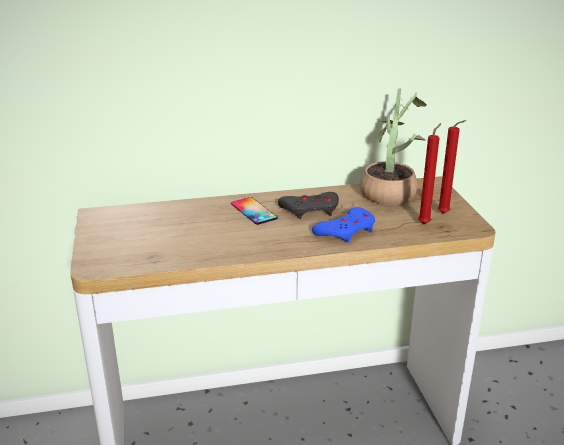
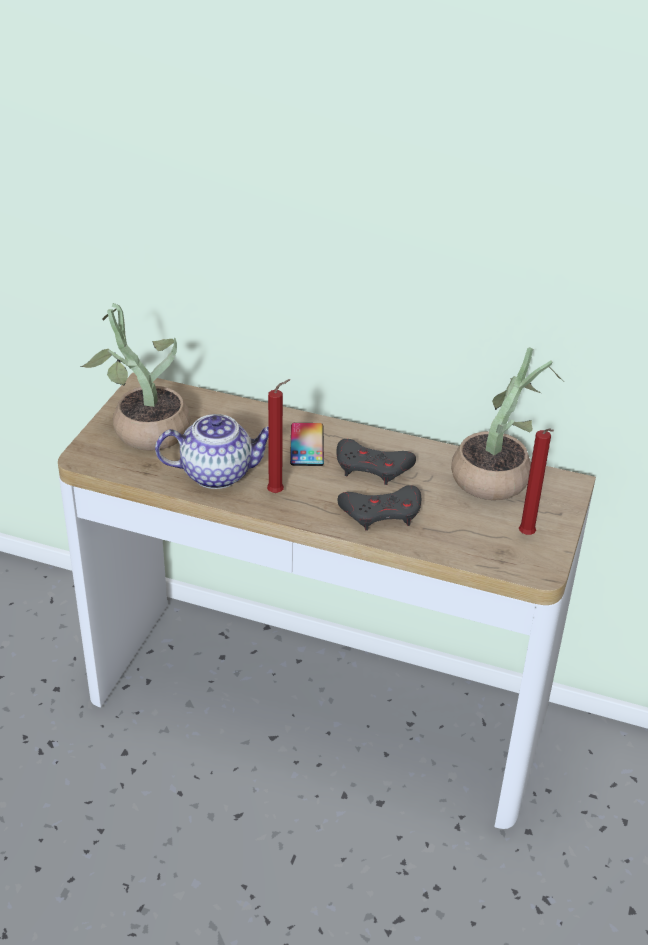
camera: 30 degrees right, 10 degrees up
(123, 237) = (143, 429): none -> potted plant
(210, 245) = (218, 473): none -> teapot
(346, 230) = (382, 512): blue game controller -> grey game controller
(425, 223) = (487, 539): red candle -> red candle (278, 492)

